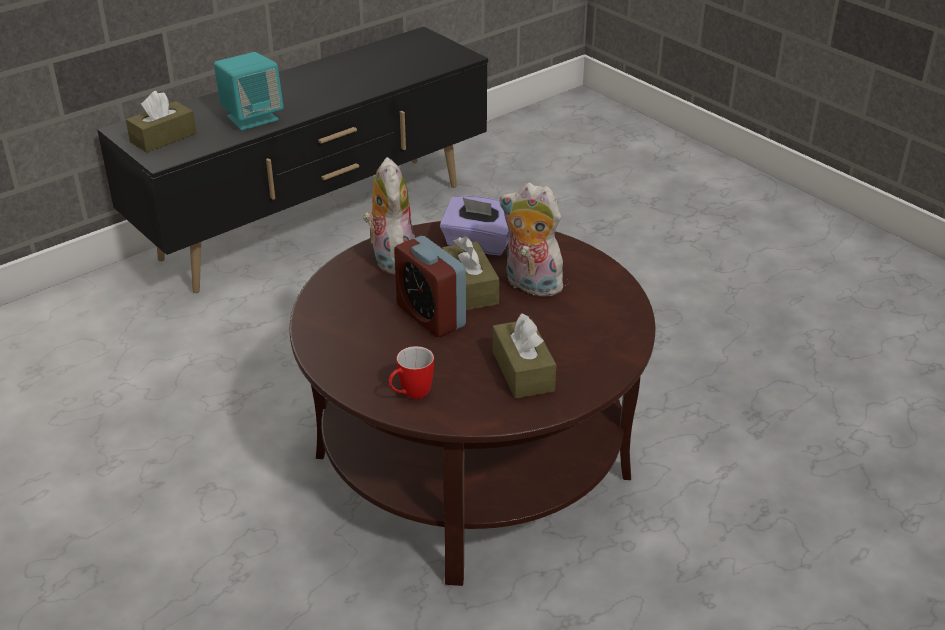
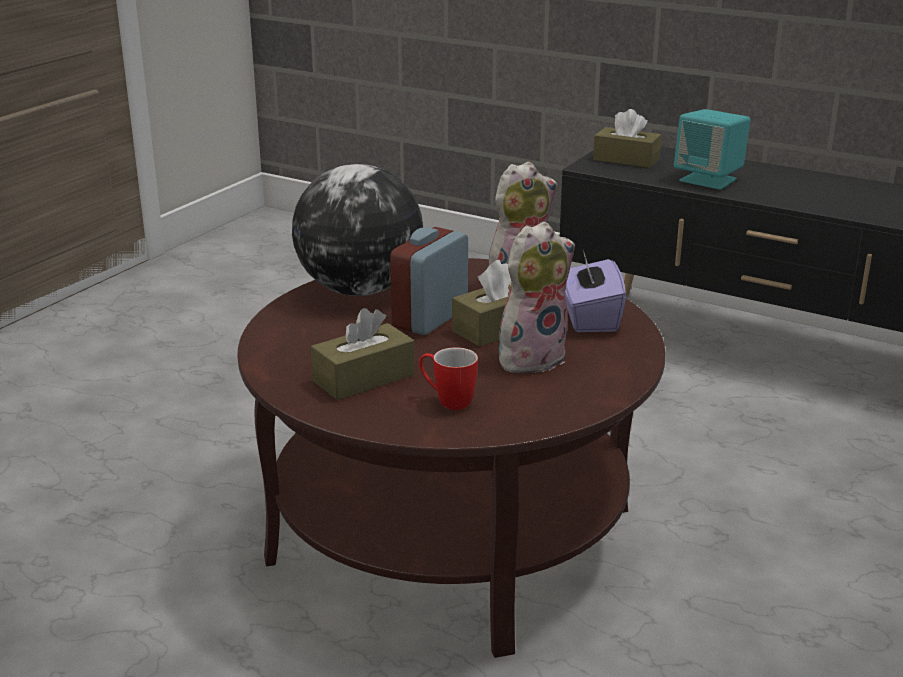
camera: 70 degrees right, 10 degrees down
(347, 342) = (359, 290): none -> globe
(410, 395) = (292, 331): mug -> mug (447, 401)
(530, 285) = (531, 357): plush toy -> plush toy turned 45 degrees clockwise

